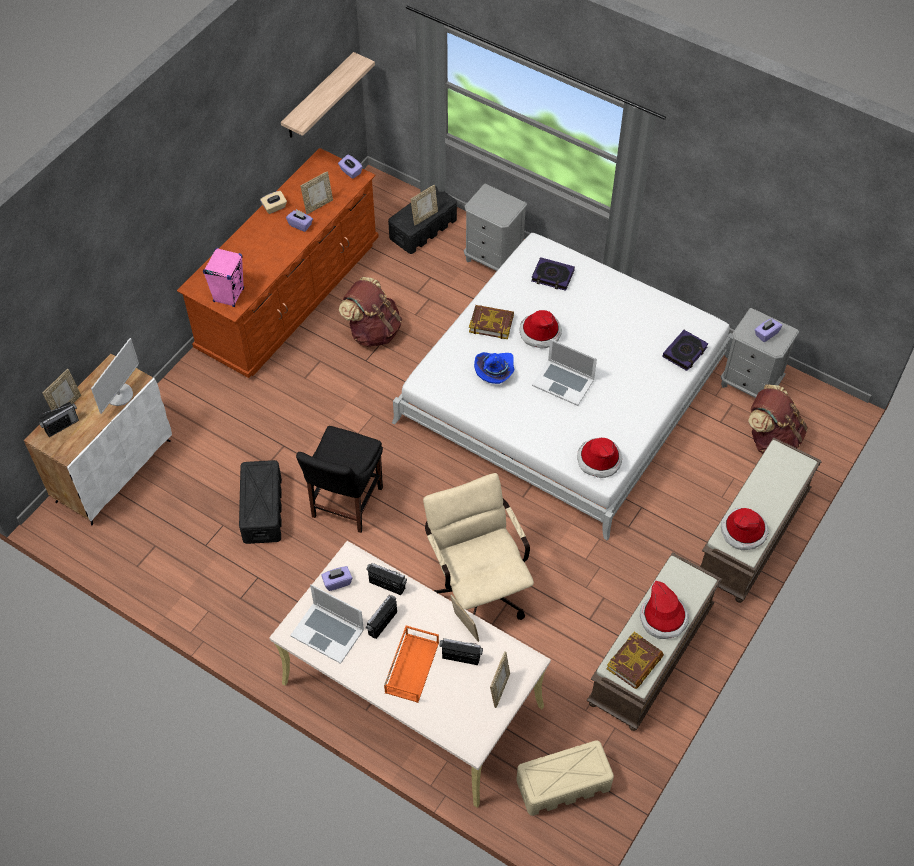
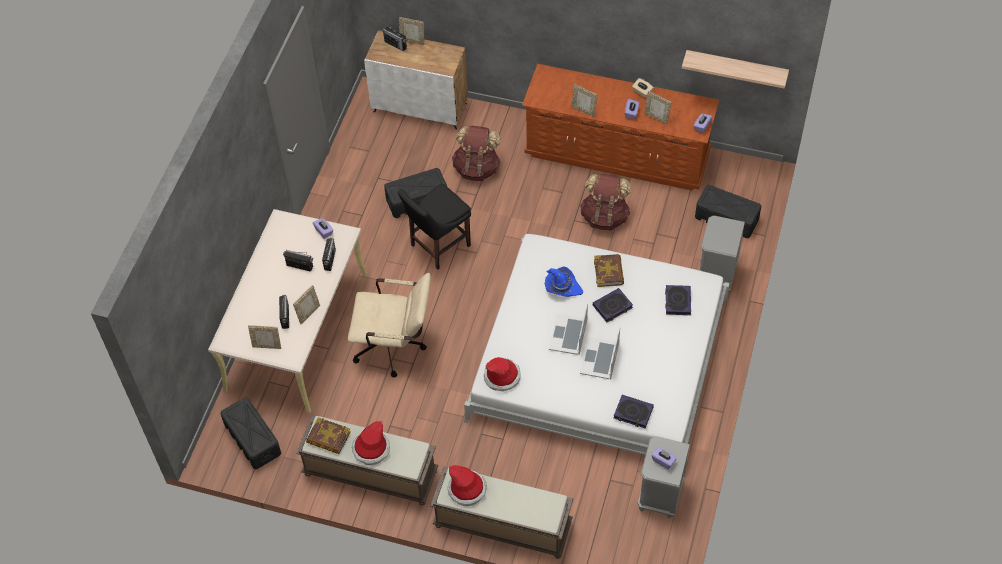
camera: 75 degrees right, 0 degrees up
(119, 394) = (431, 64): monitor -> none
(229, 295) = (544, 93): pink speaker -> none
(327, 632) = (284, 238): laptop -> laptop (600, 358)
(345, 505) = (438, 247): black chair -> black chair turned 45 degrees counterclockwise
(411, 666) = (271, 291): orange tray -> none
(424, 217) = (721, 207): picture frame -> picture frame (583, 110)
(477, 587) = (395, 347): beige office chair -> beige office chair turned 45 degrees clockwise
(540, 333) = (612, 307): hat -> book
(562, 784) = (252, 439): beige storage box -> black storage box
(771, 439) = (606, 522): brown backpack -> brown backpack (477, 168)

